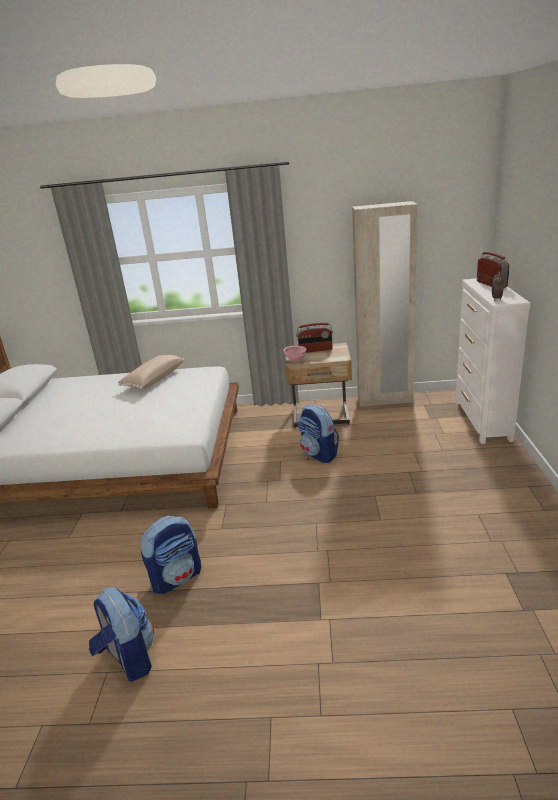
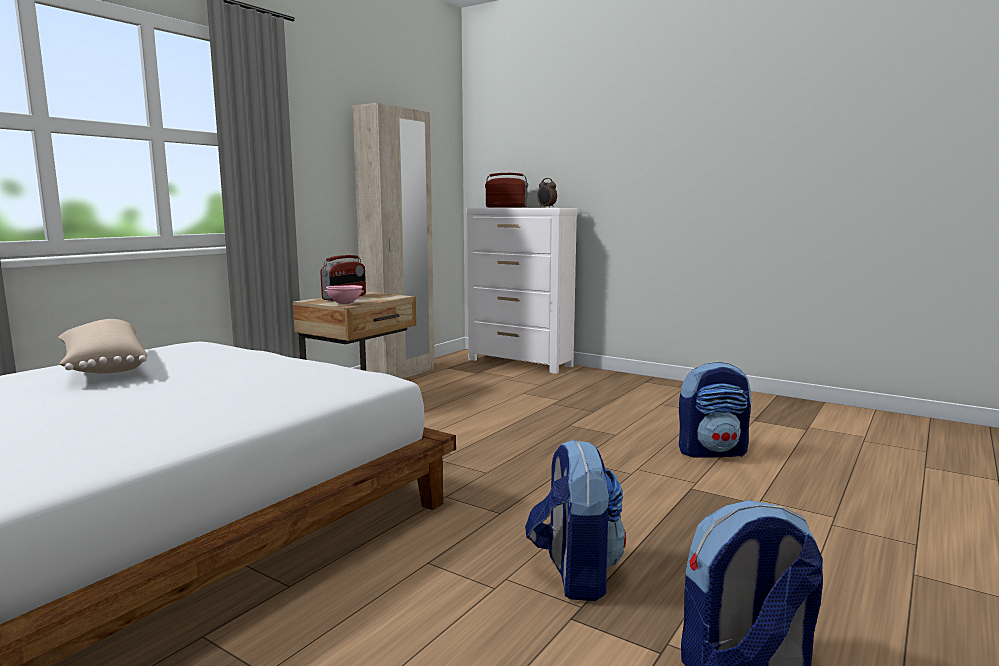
camera: 60 degrees left, 15 degrees down
(319, 454) = (440, 423): backpack -> backpack (712, 452)

